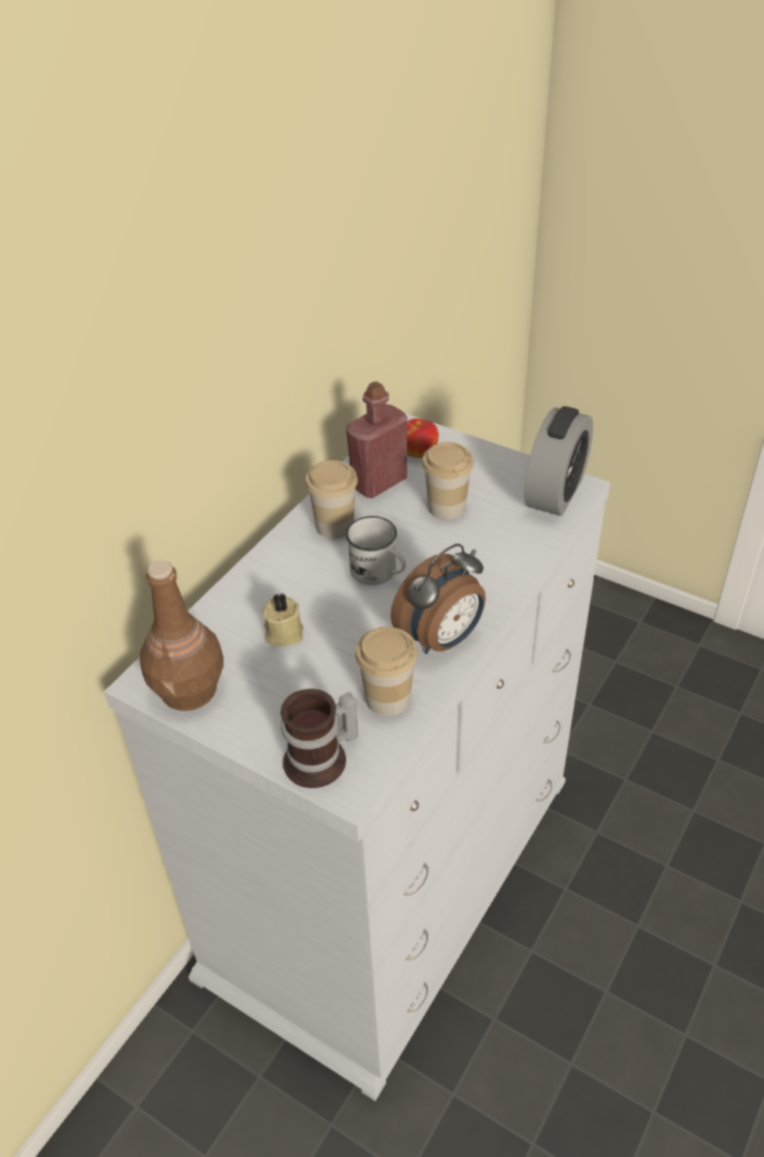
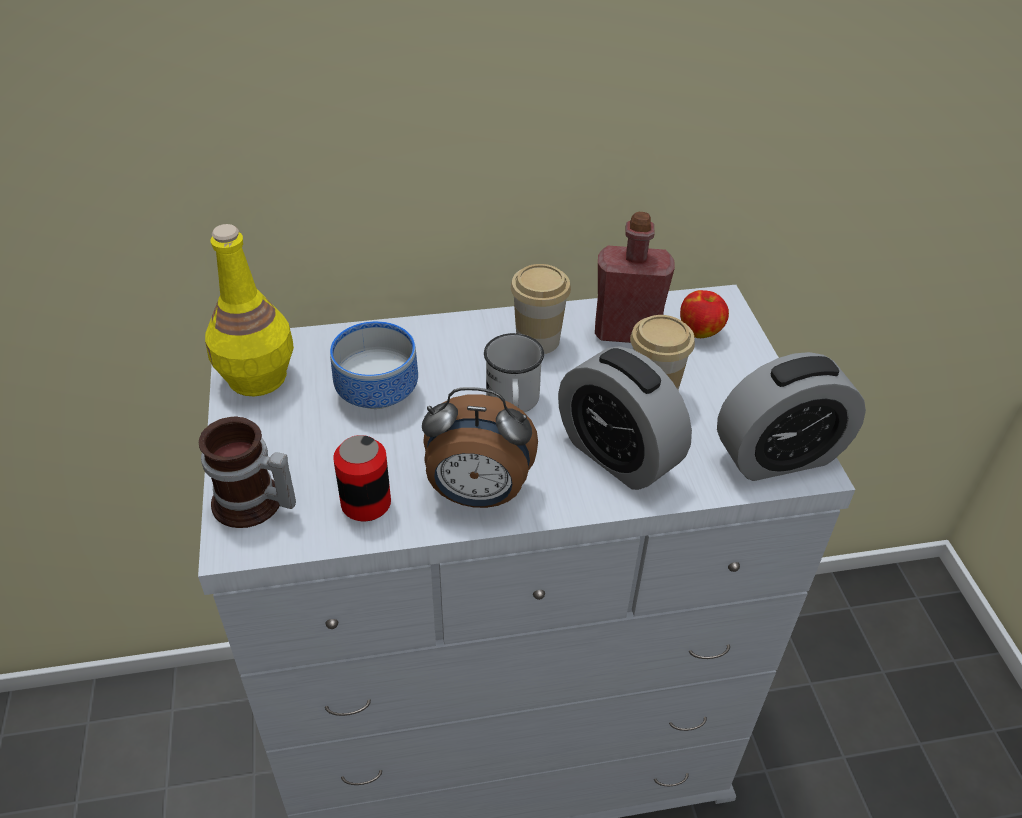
camera: 45 degrees right, 0 degrees up
(190, 689) = (258, 378): brown bottle -> yellow bottle
(283, 632) = (376, 389): beige candle -> bowl
(388, 698) = (366, 503): cup -> can
(479, 556) = (617, 455): none -> alarm clock

